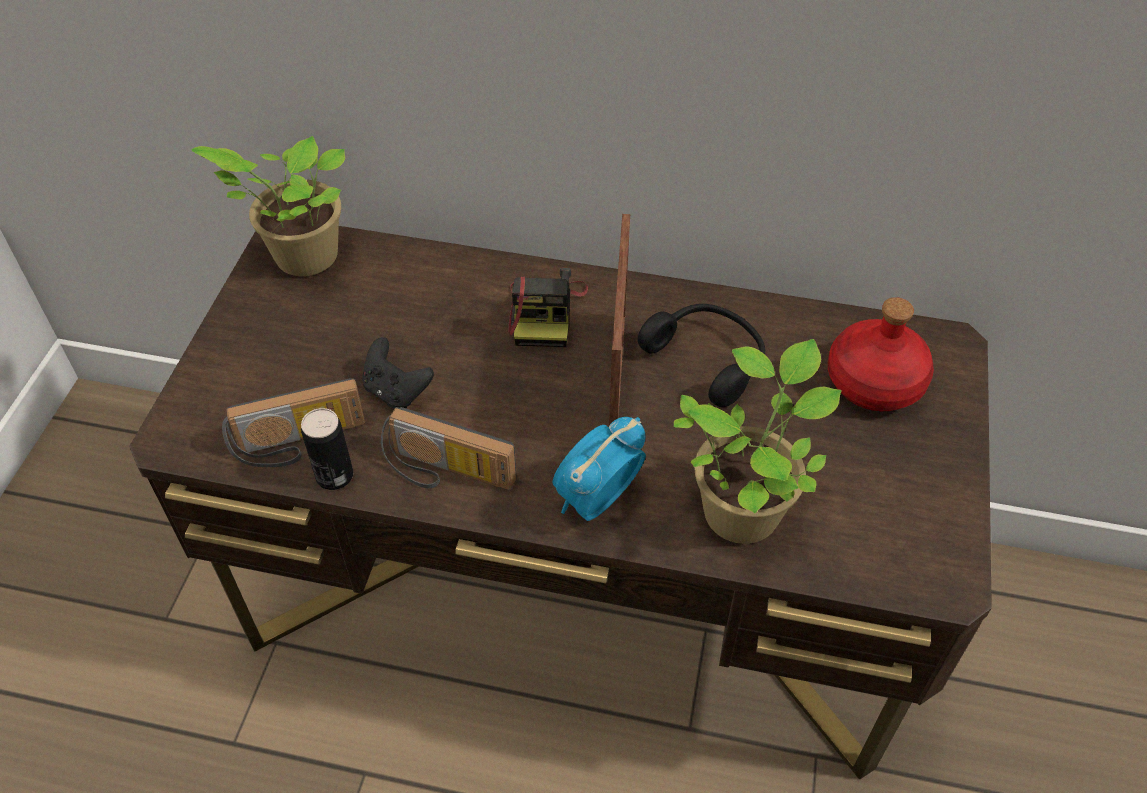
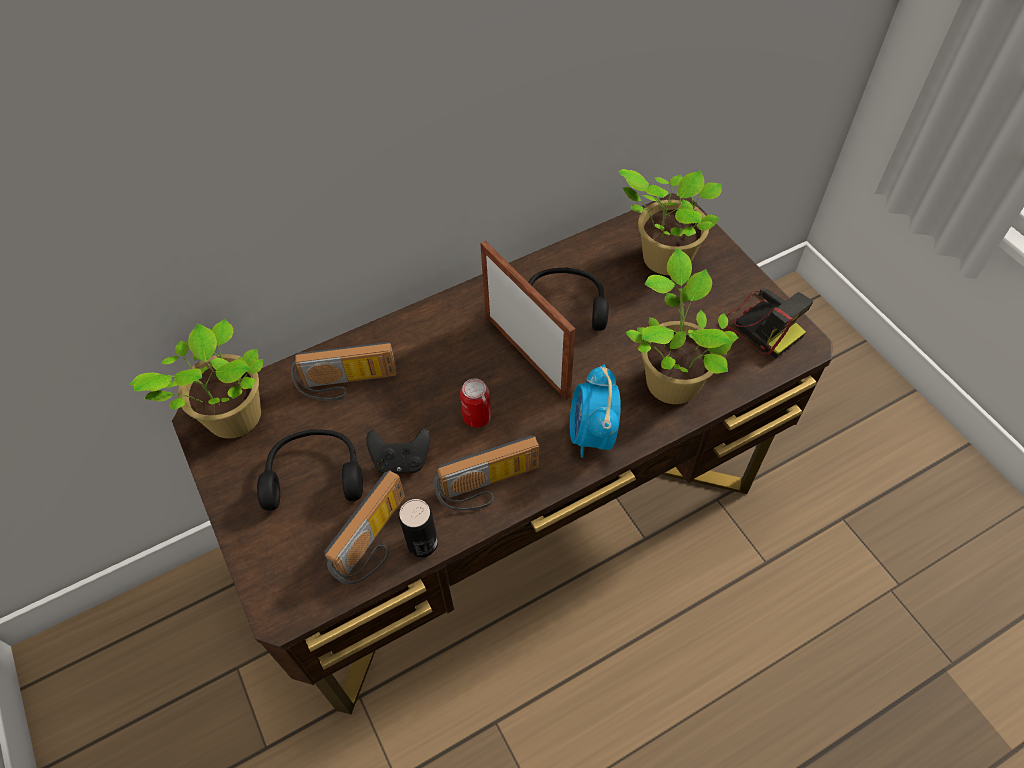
camera: 40 degrees left, 5 degrees up
(314, 350) = (315, 474): none -> black headphones
(424, 293) = (347, 384): none -> radio
(505, 402) = (477, 417): none -> can
(545, 312) = (439, 344): camera -> camera (760, 326)
(875, 382) = (662, 258): red bottle -> potted plant

